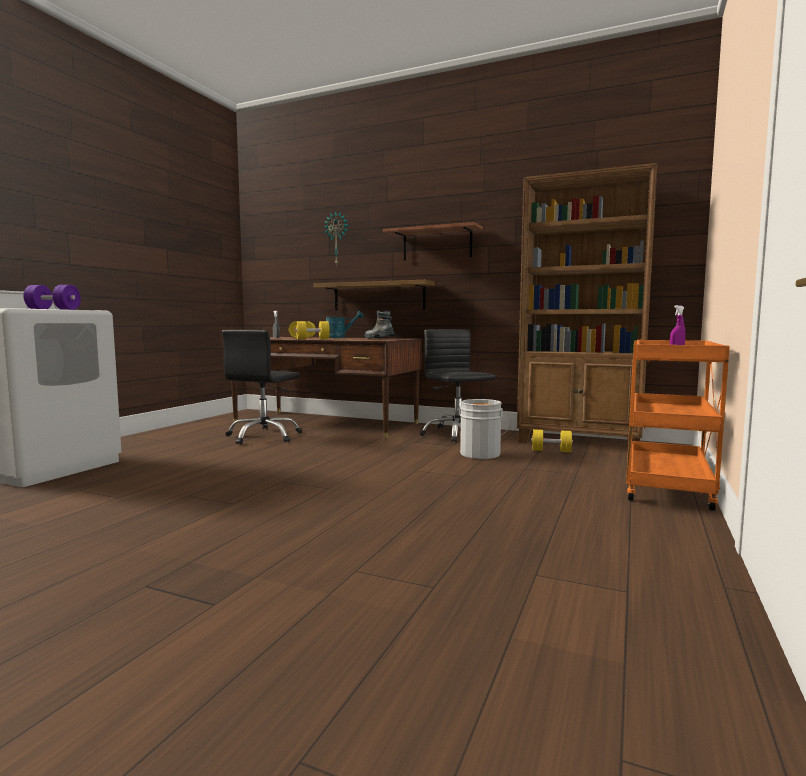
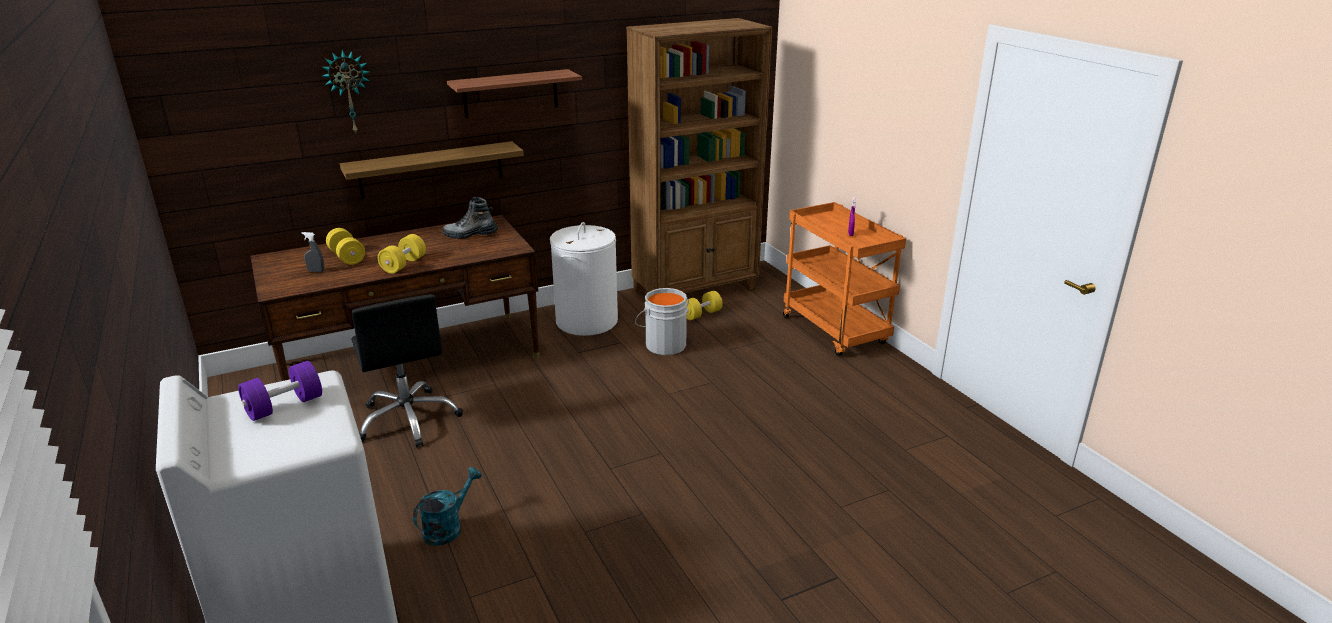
camera: 50 degrees left, 20 degrees up
(339, 337) = (387, 238): turquoise watering can -> turquoise watering can (448, 527)
(457, 434) = (586, 321): black office chair -> white laundry basket

